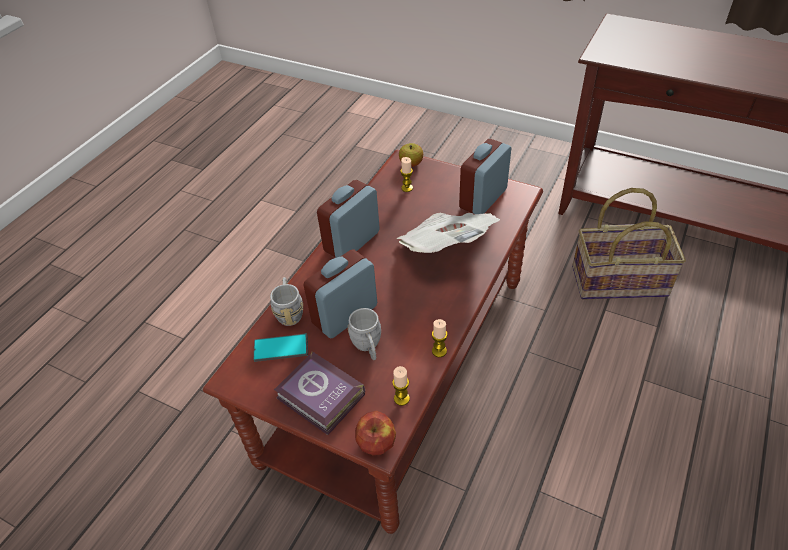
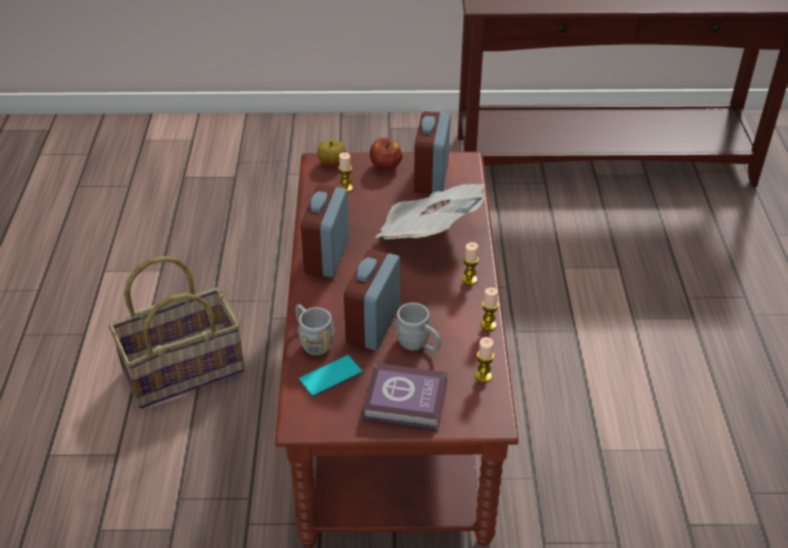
camera: 30 degrees left, 5 degrees down
(376, 442) = (487, 419): apple -> apple (385, 166)
(452, 302) = (469, 280): none -> candle
(619, 280) = (560, 235): basket -> basket (183, 369)

